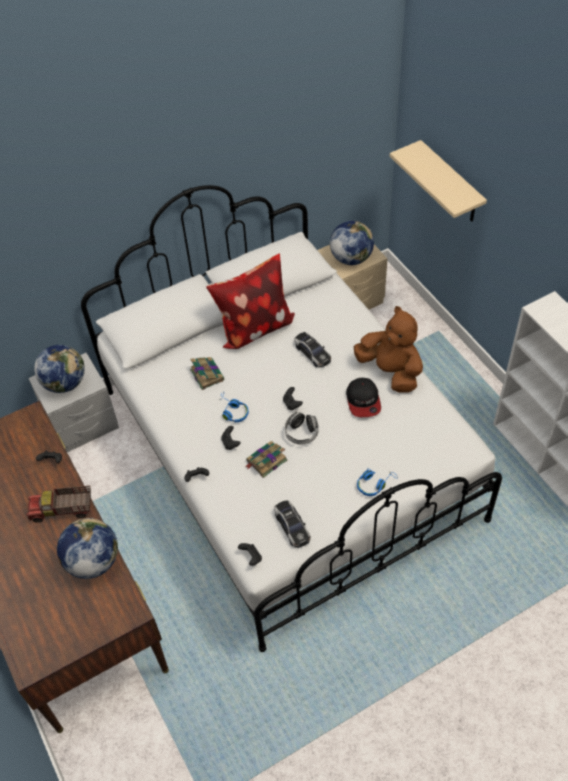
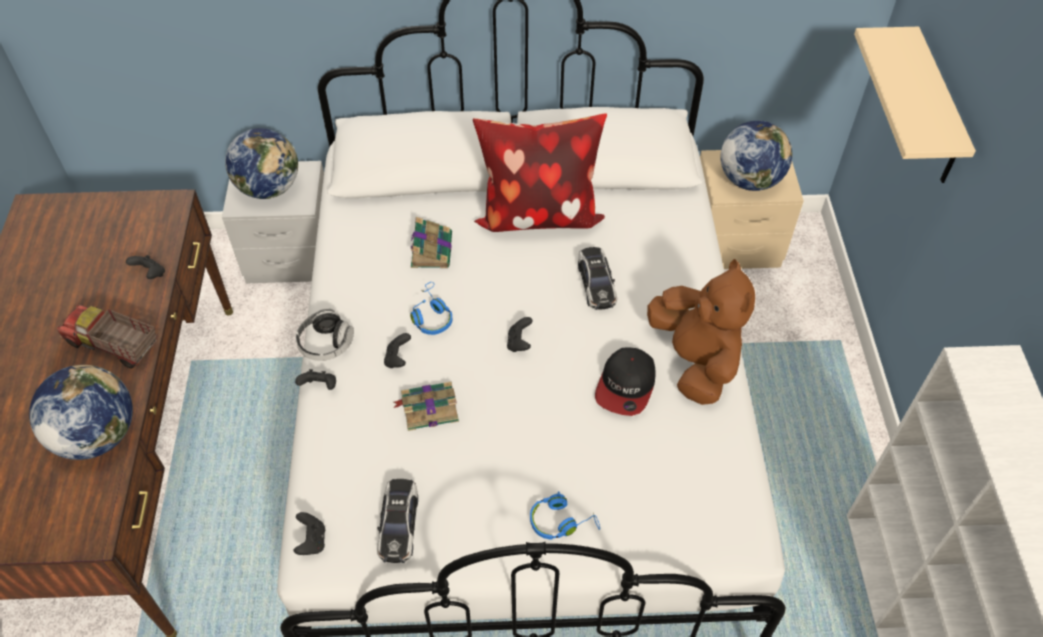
camera: 25 degrees right, 0 degrees up
(301, 433) = (505, 392): headphones -> headphones (326, 344)

